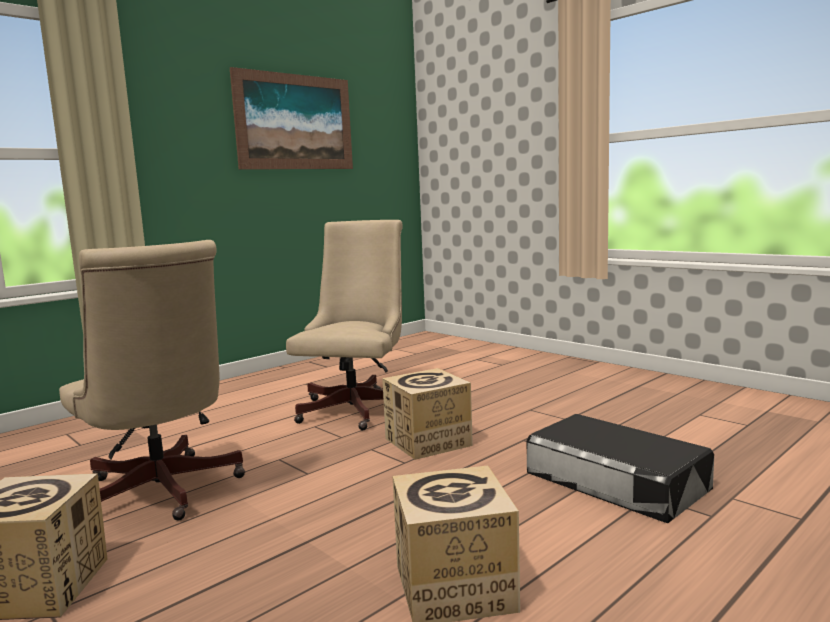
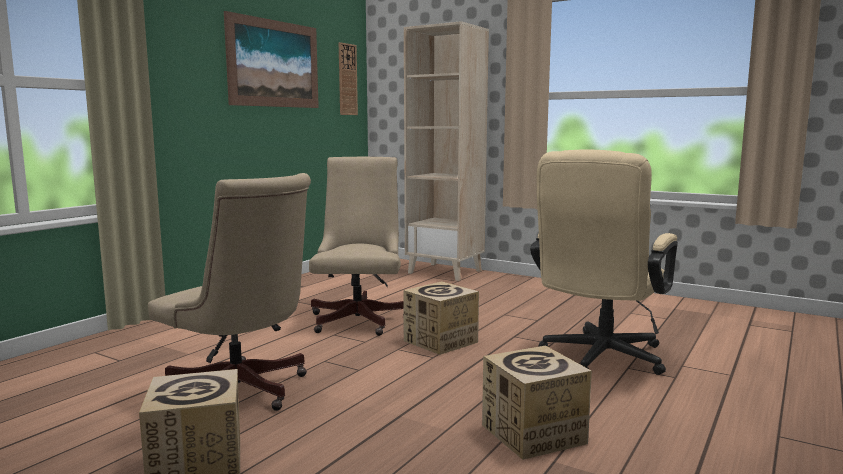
camera: 15 degrees left, 0 degrees up
(391, 136) = (347, 79): none -> wall clock
(496, 353) = (445, 272): none -> beige bookcase
(615, 480) = (599, 359): black storage box -> beige office chair

